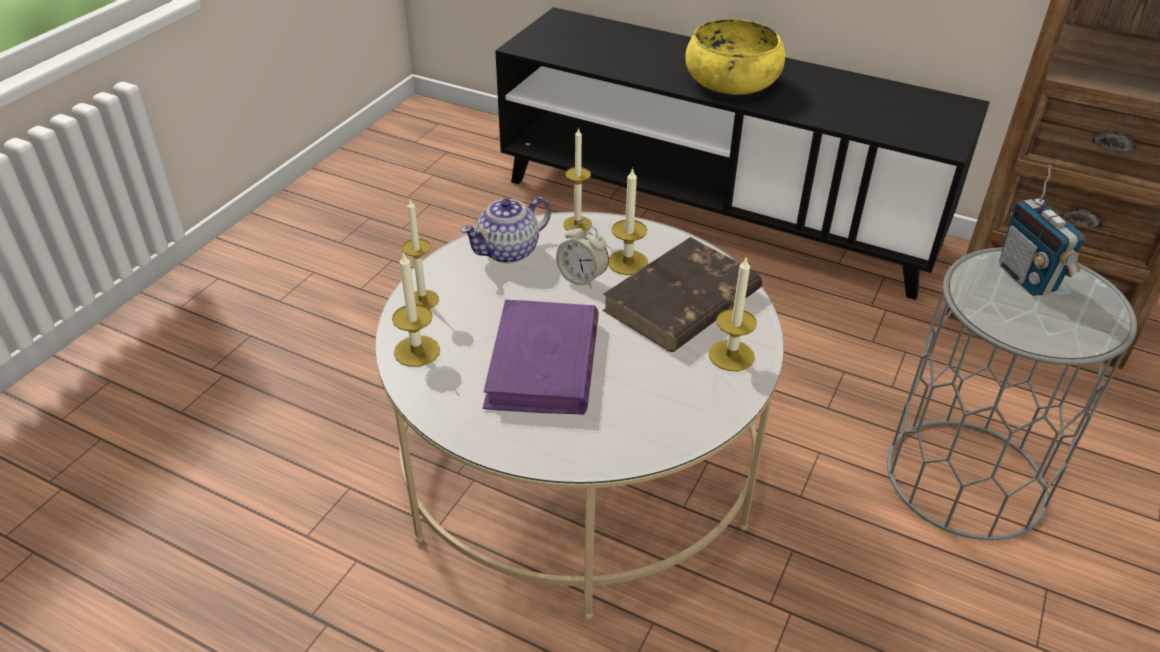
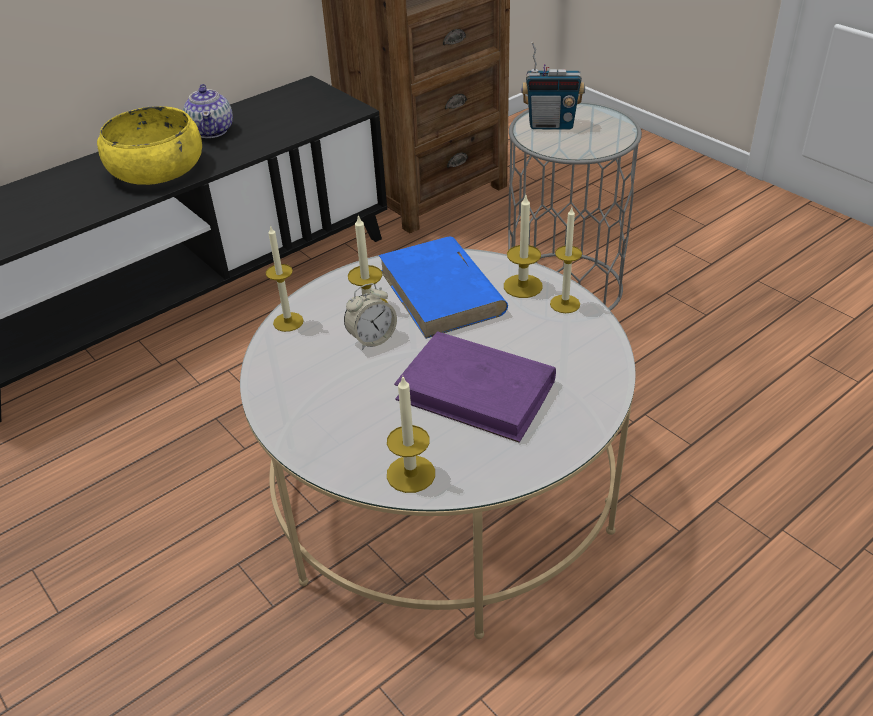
camera: 65 degrees left, 0 degrees up
(422, 300) = (331, 454): candle -> candle (565, 304)
(509, 251) = (296, 376): teapot -> teapot (212, 130)
(681, 302) = (442, 292): brown book -> blue book

